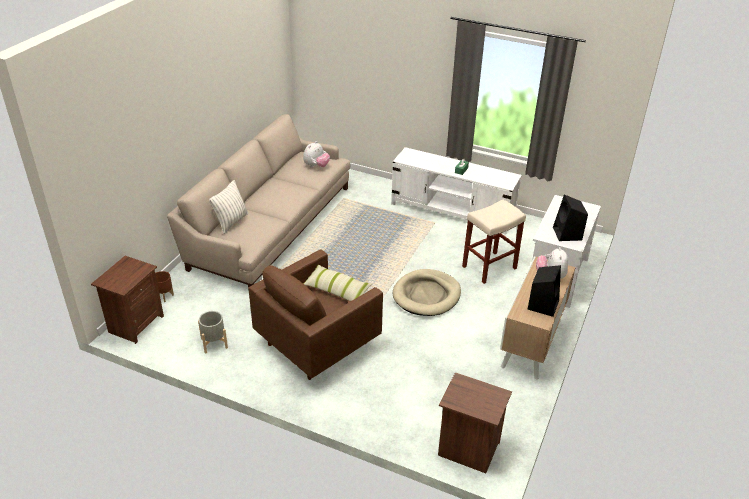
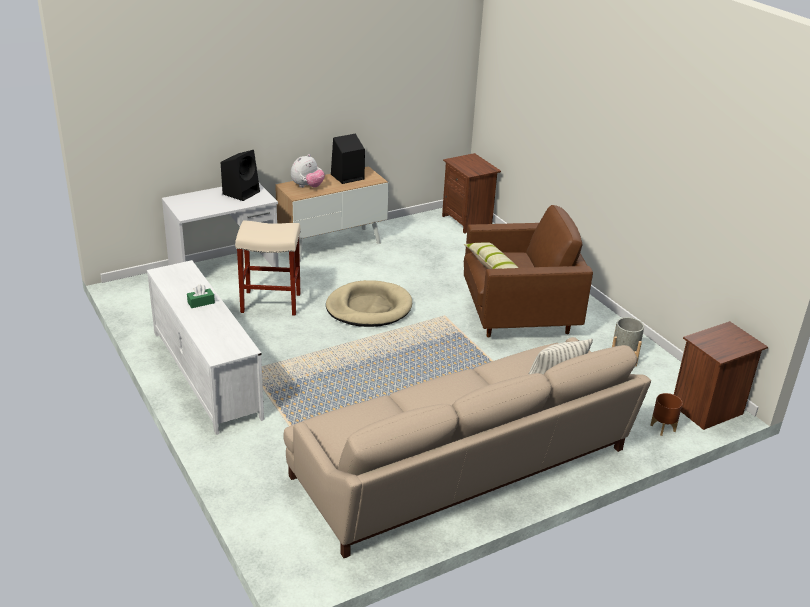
camera: 145 degrees left, 5 degrees down
(316, 166) = (356, 422): plush toy -> none

